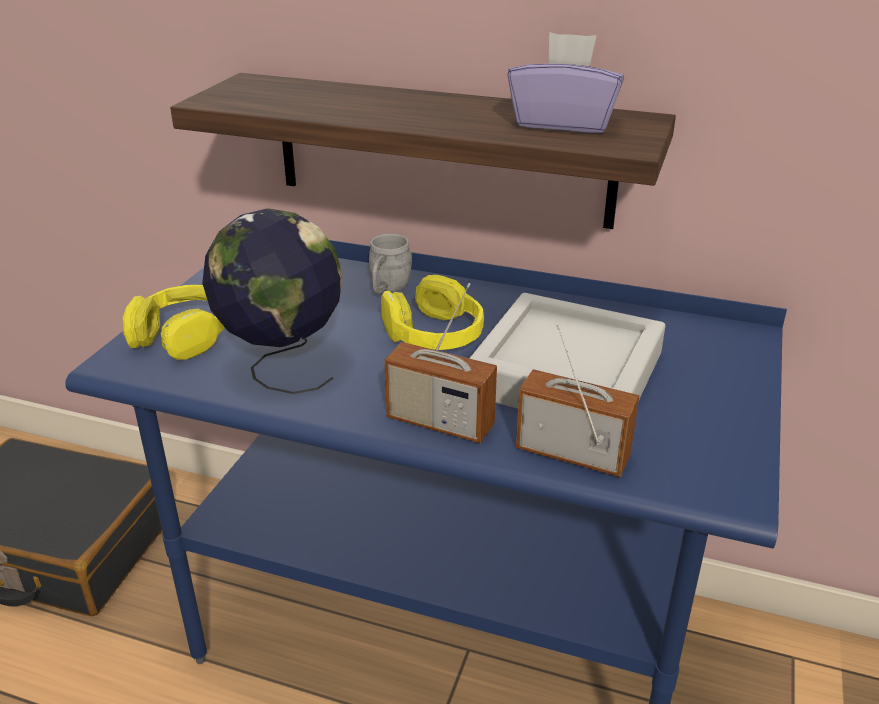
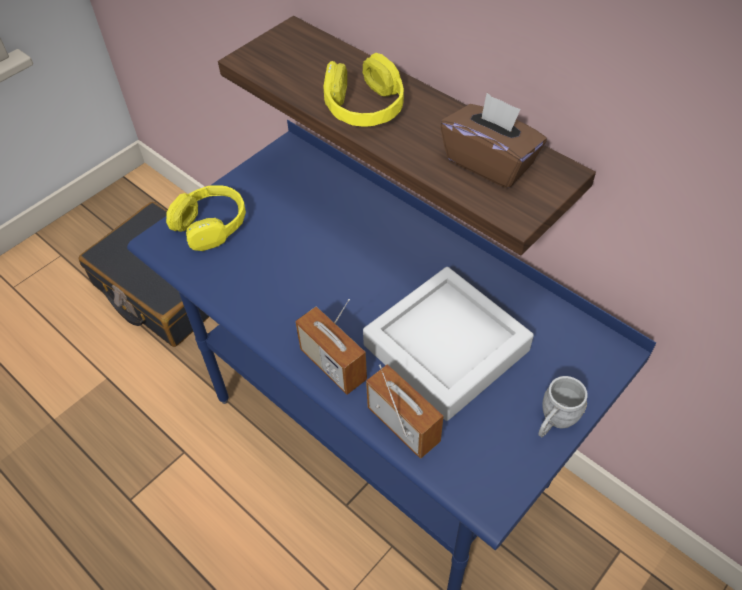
camera: 25 degrees right, 20 degrees up
(283, 367) = (259, 277): globe -> none
(387, 288) = (369, 215): grey mug -> grey mug (554, 421)
(433, 335) = (375, 276): yellow headphones -> yellow headphones (364, 107)
(563, 123) = (490, 162): purple tissue box -> brown tissue box

